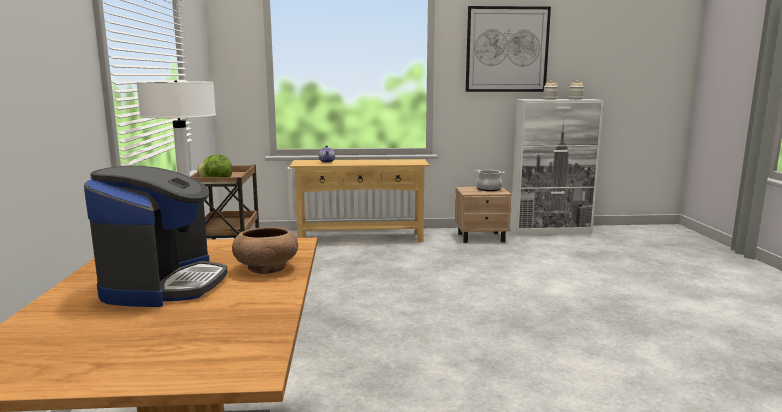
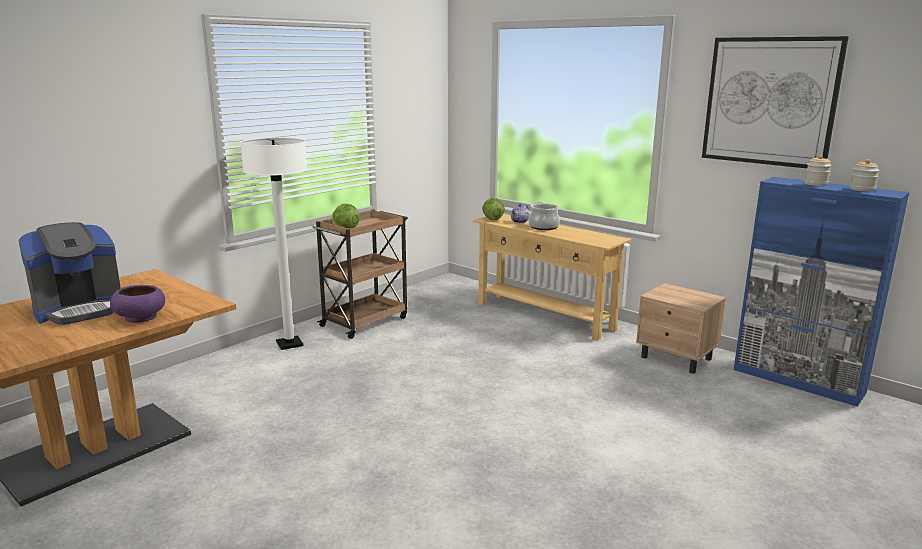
camera: 45 degrees right, 5 degrees up
(266, 268) = (141, 317): brown bowl -> purple bowl
(302, 163) = (492, 219): none -> lettuce
(488, 189) = (694, 297): cooking pot -> cooking pot (543, 227)
(551, 230) = (798, 381): white cabinet -> blue cabinet

